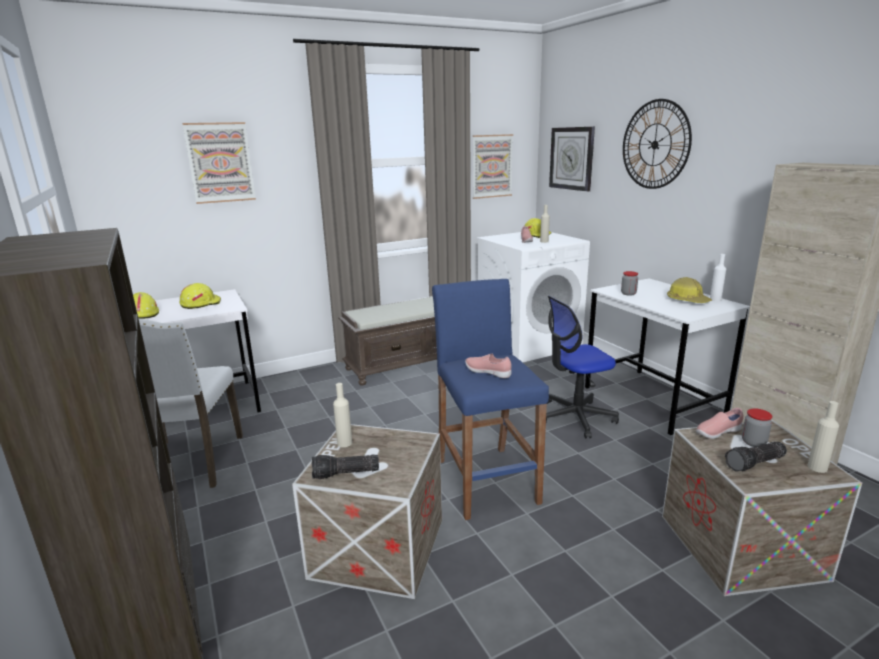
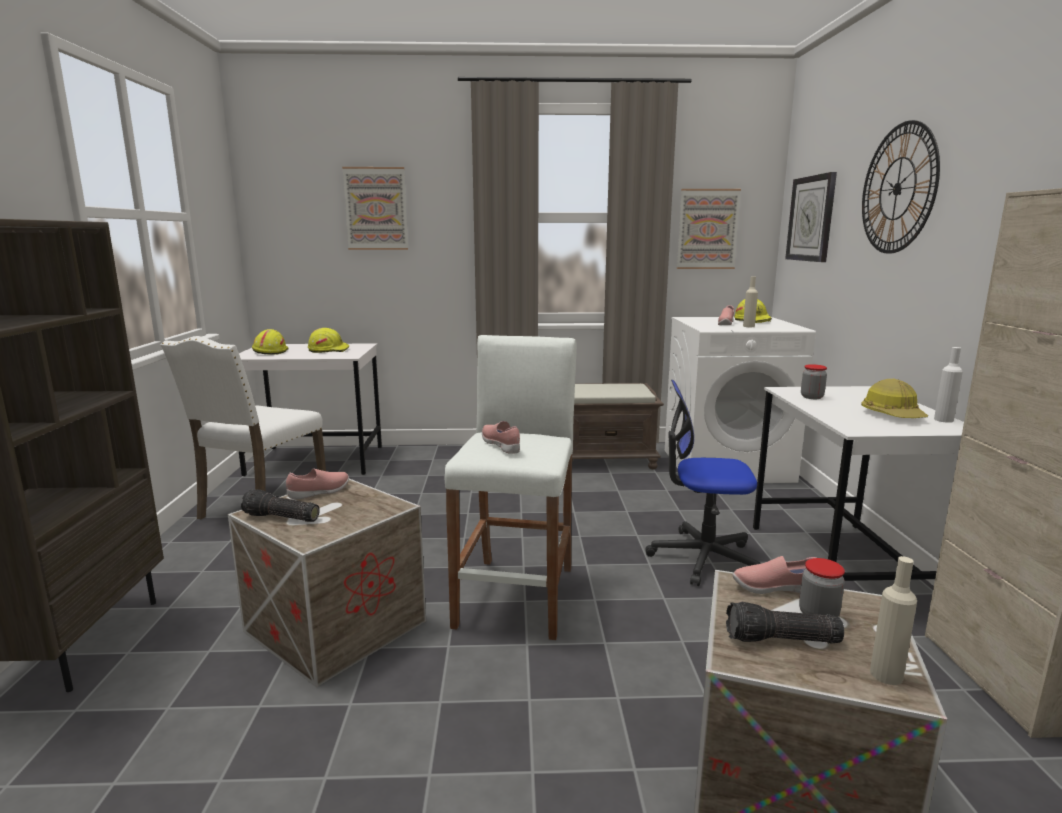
camera: 25 degrees right, 5 degrees down
(344, 443) = (319, 492): beige bottle -> pink shoe
(486, 480) = (517, 596): blue stool -> white stool

